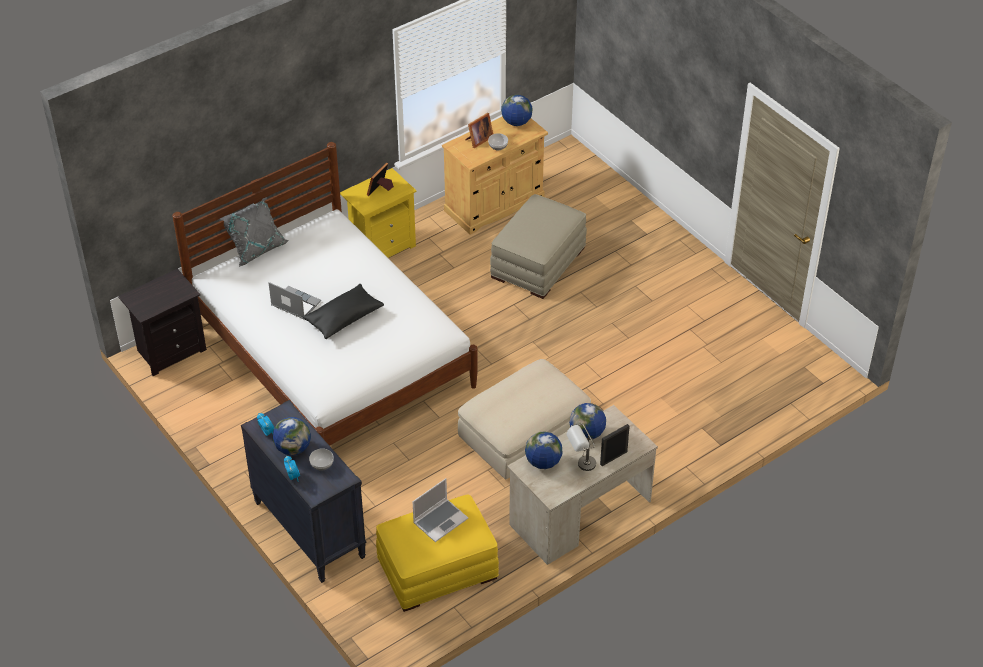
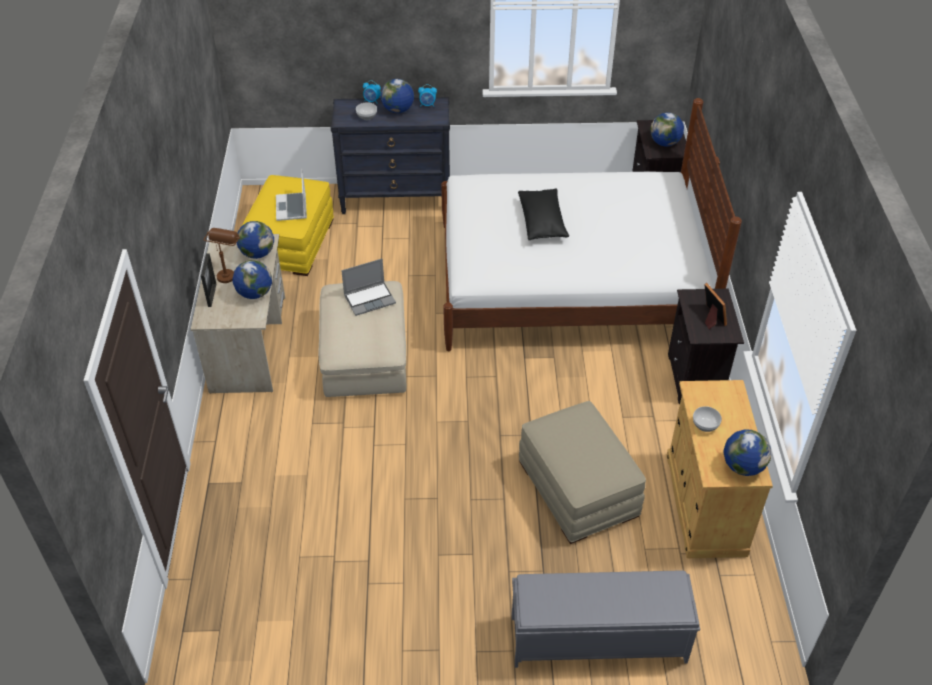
camera: 125 degrees right, 0 degrees up
(167, 291) = (664, 143): none -> globe
(256, 247) = (687, 211): grey pillow -> none
(295, 304) = (587, 203): laptop -> laptop (370, 299)
(381, 247) = (696, 378): yellow nightstand -> black nightstand
(478, 140) = (730, 414): picture frame -> none
(581, 466) = (228, 272): grey table lamp -> brown table lamp
(636, 211) = (596, 639): none -> grey bench

